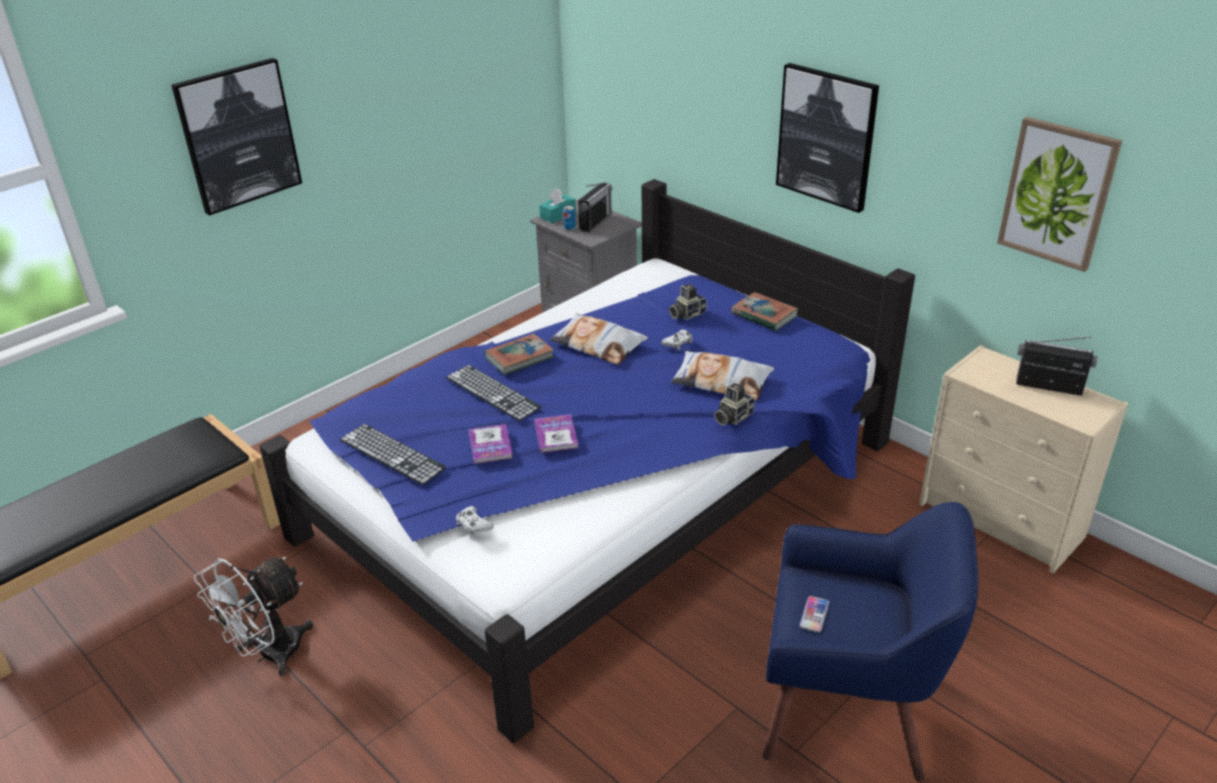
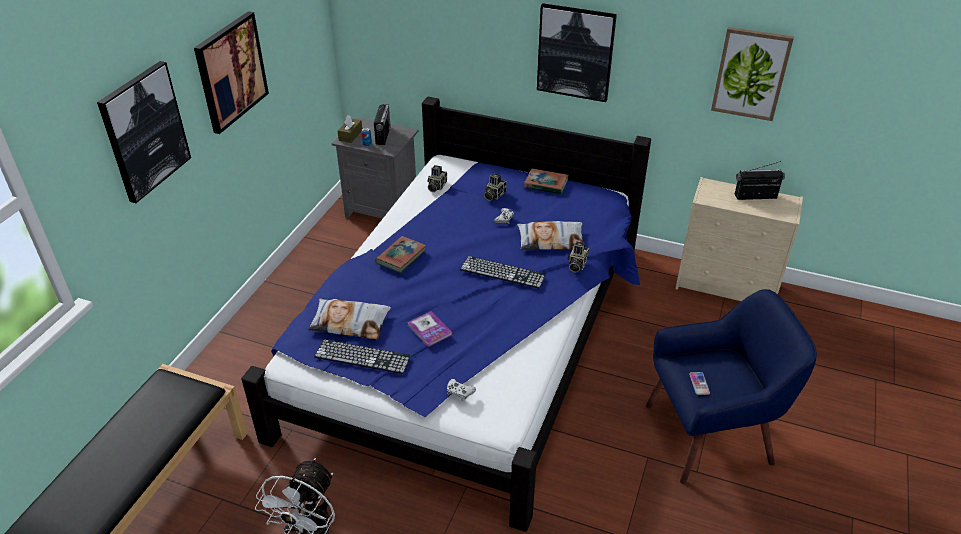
camera: 25 degrees left, 5 degrees up
(384, 95) = (231, 71): none -> picture
(493, 392) = (401, 289): keyboard -> keyboard (502, 272)
(556, 435) = (470, 309): book -> none
(558, 215) = (350, 135): turquoise tissue box -> brown tissue box
(598, 345) = (449, 233): pillow -> pillow (350, 322)
(625, 291) = (436, 186): none -> camera

